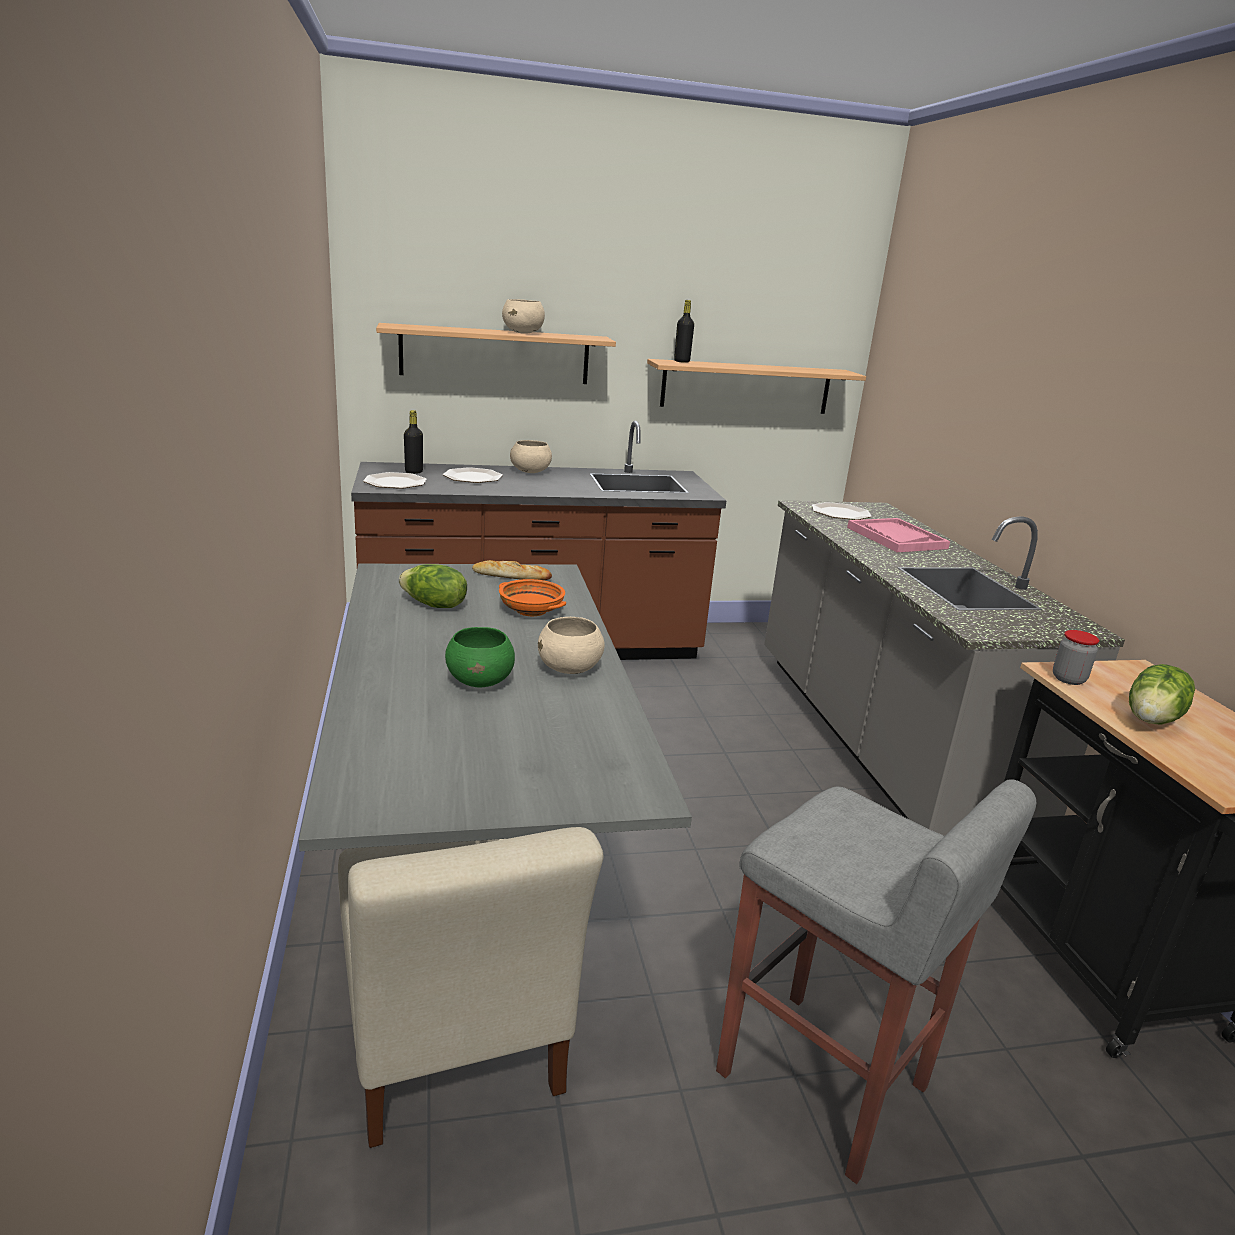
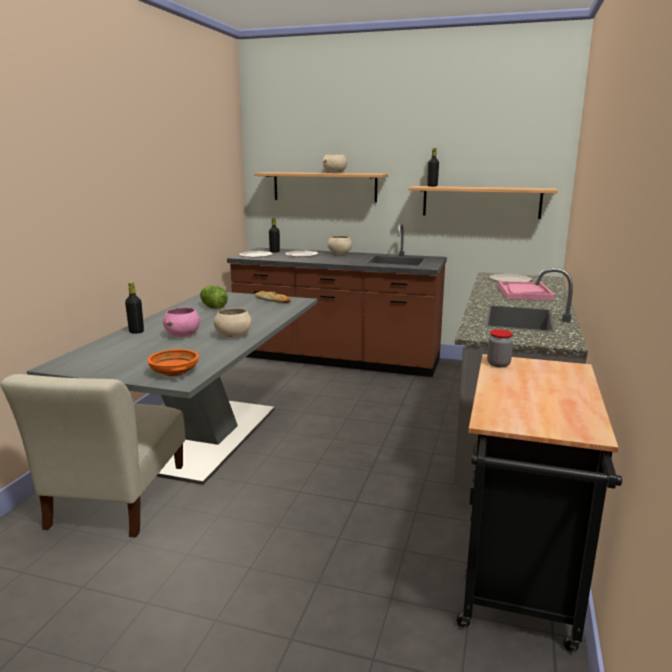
camera: 30 degrees right, 5 degrees down
(378, 687) = (136, 331): none -> black bottle
(480, 681) = (183, 335): green bowl -> pink bowl
(532, 610) = (257, 313): orange bowl -> orange bowl (175, 372)
(823, 1083) = (261, 575): grey stool -> none
(1153, 719) = (517, 388): lettuce -> none

